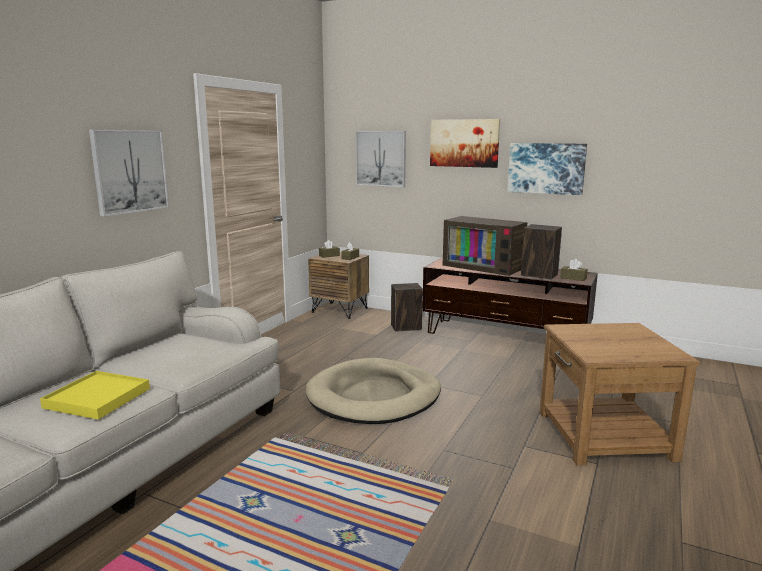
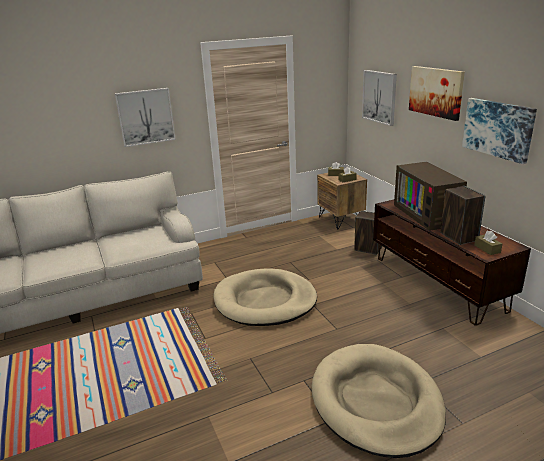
camera: 40 degrees right, 10 degrees up
(98, 398) = (65, 260): yellow tray -> none
(604, 435) = (376, 401): brown side table -> beige dog bed

